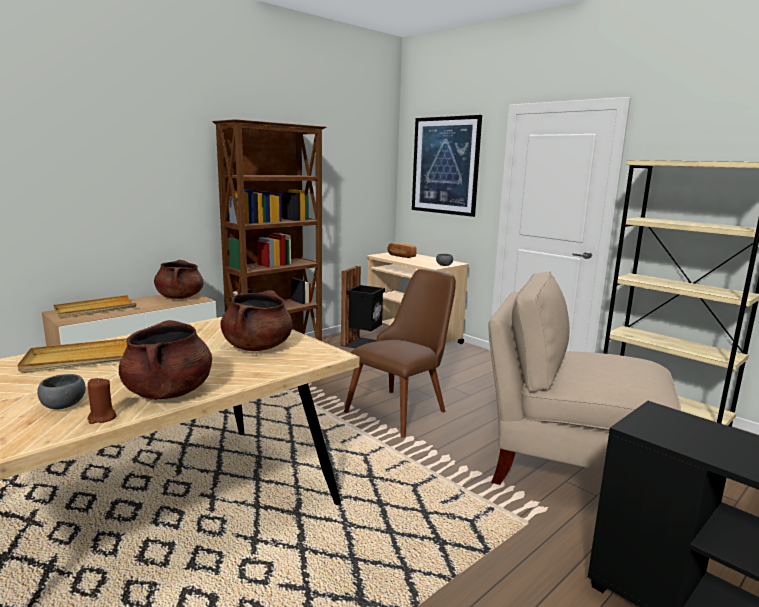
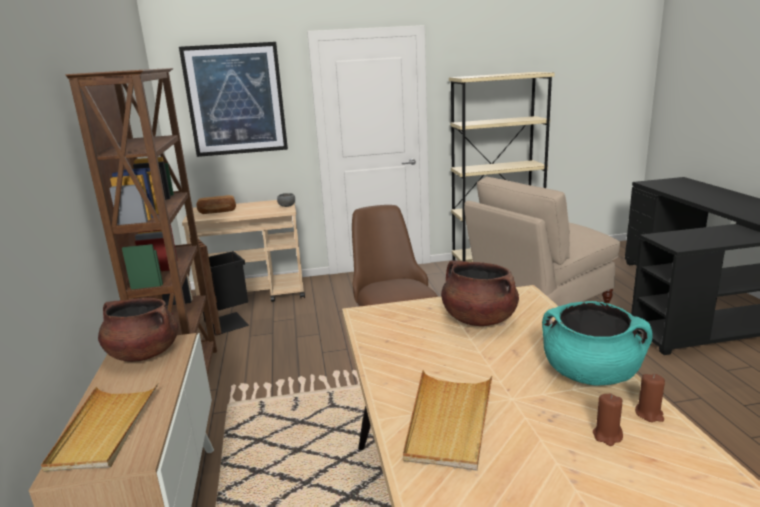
camera: 55 degrees left, 5 degrees up
(65, 405) = (607, 436): grey bowl -> brown candle
(169, 392) = (590, 374): brown cooking pot -> turquoise cooking pot

